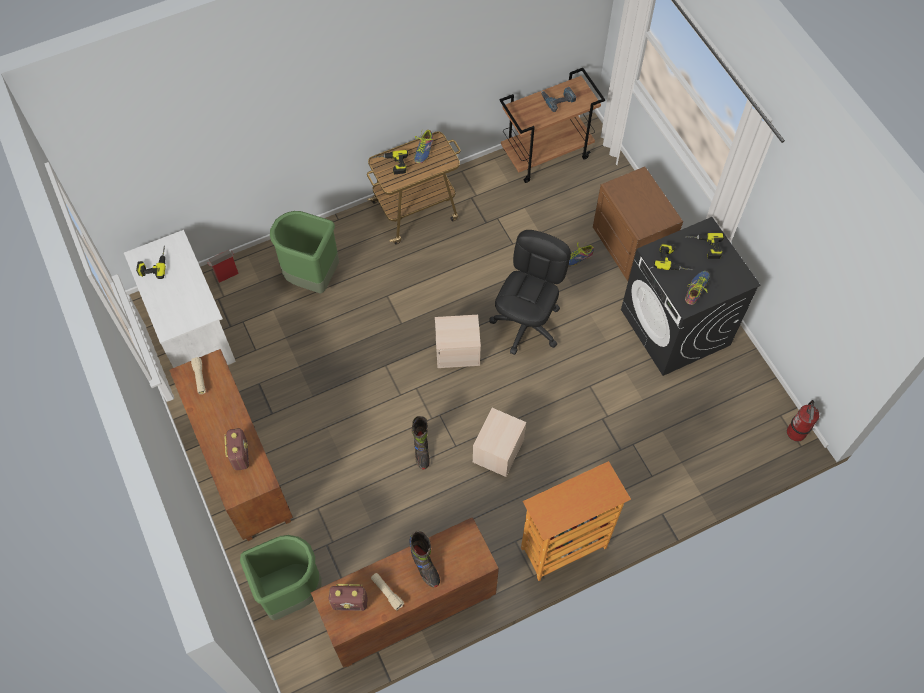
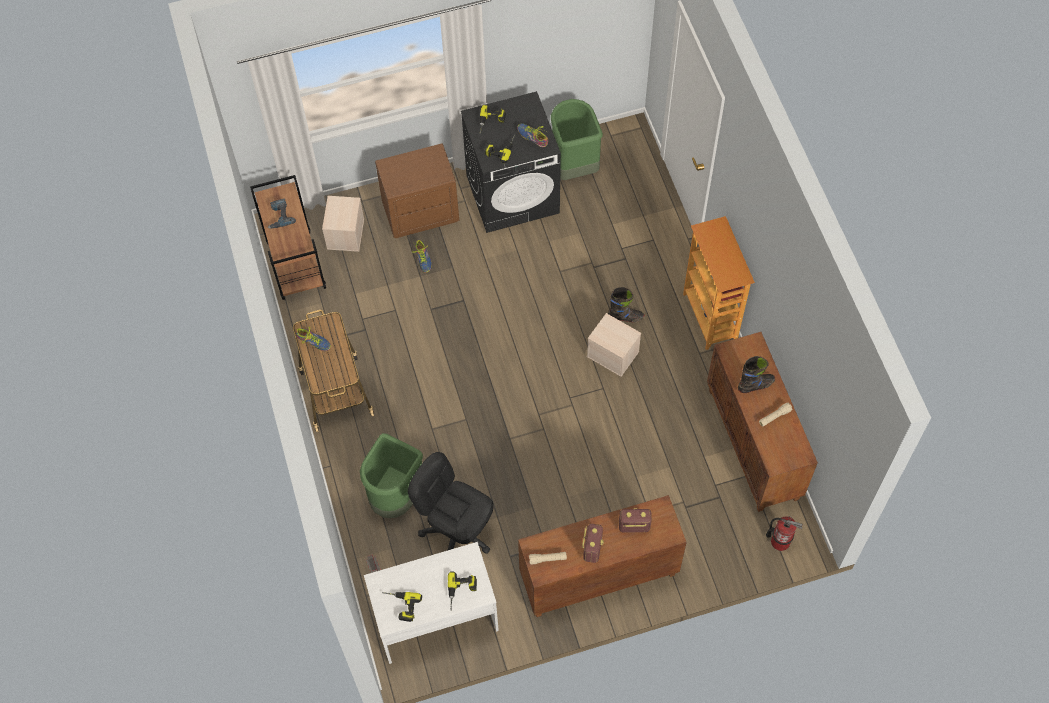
camera: 80 degrees left, 0 degrees up
(290, 591) = (726, 541): green trash can -> green trash can (573, 166)
(350, 602) = (781, 446): radio -> radio (592, 548)
(391, 164) = (324, 373): power drill -> power drill (461, 592)
(421, 452) = (605, 417): black boot -> black boot (625, 317)
(458, 350) = (505, 373): beige storage box -> beige storage box (345, 233)
(527, 324) = (487, 311): black office chair -> black office chair (457, 532)
(796, 432) = (628, 127): fire extinguisher -> fire extinguisher (780, 541)

